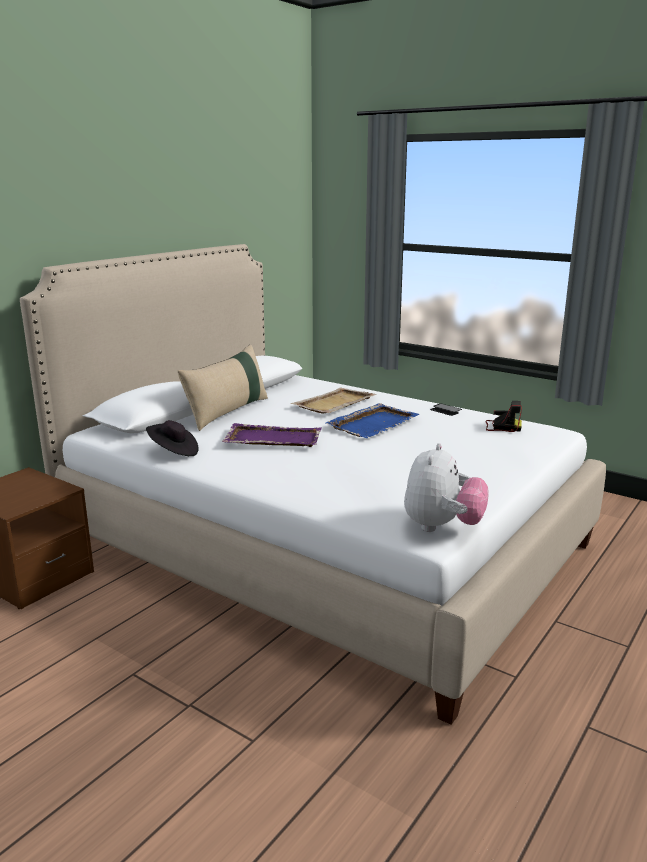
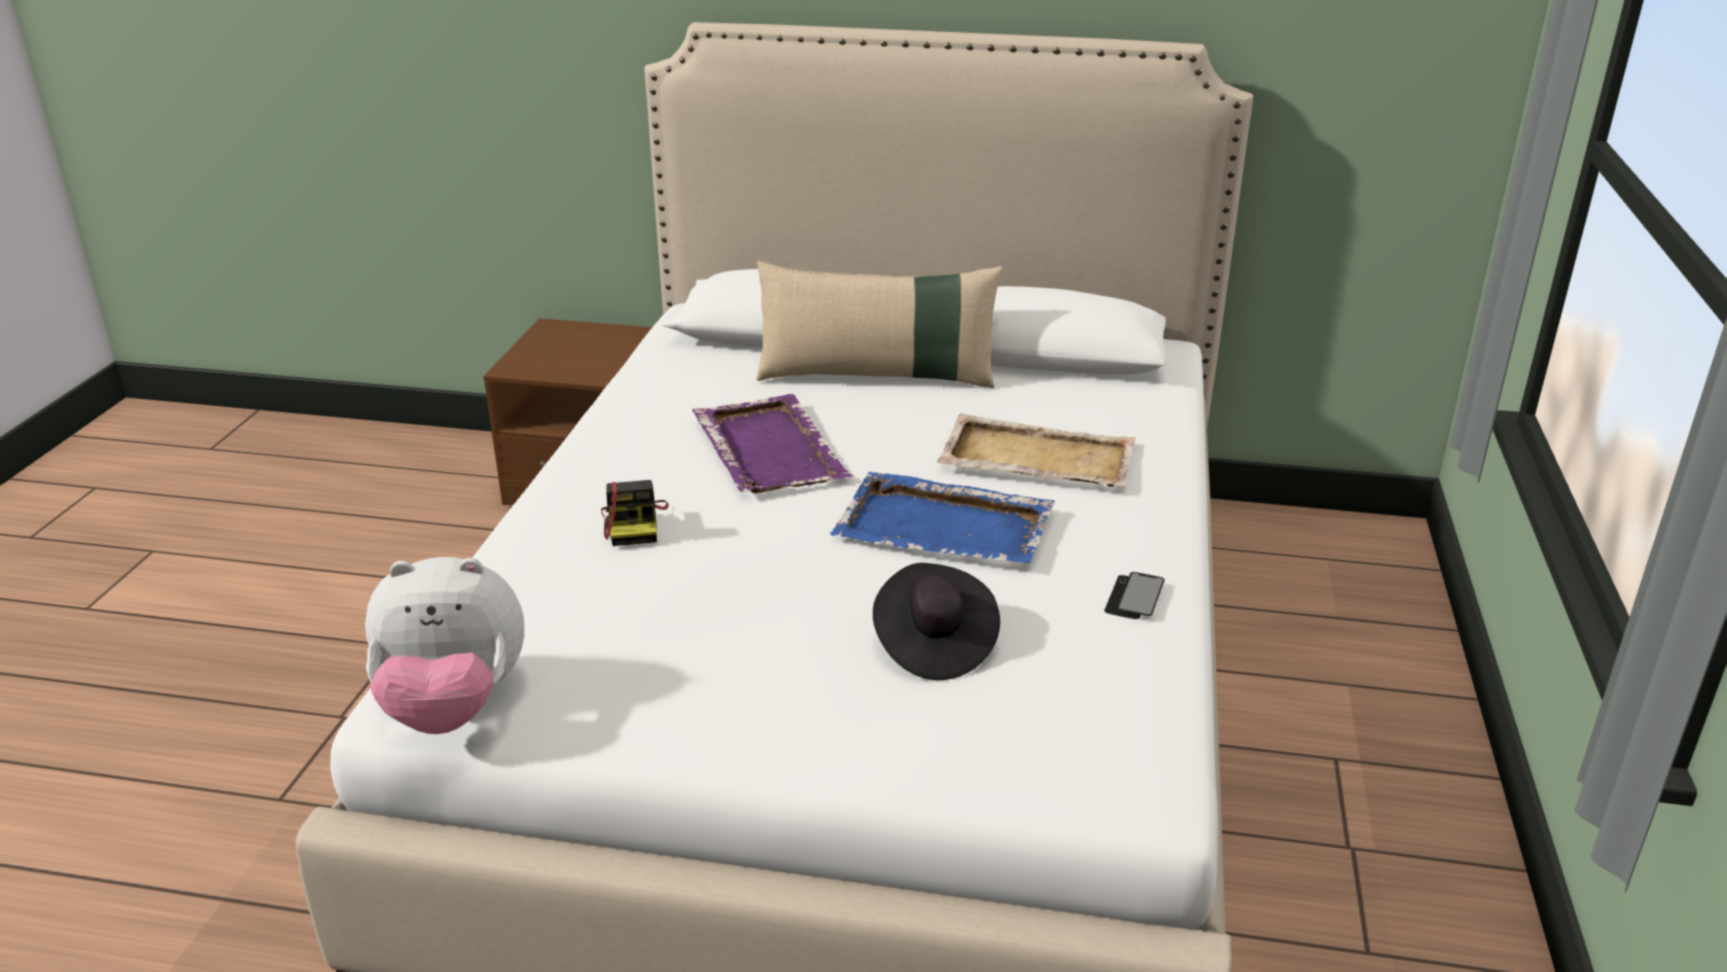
camera: 65 degrees right, 10 degrees up
(173, 452) = (650, 390): black hat -> black hat (933, 645)
(501, 427) = (1087, 698): camera -> camera (634, 523)

